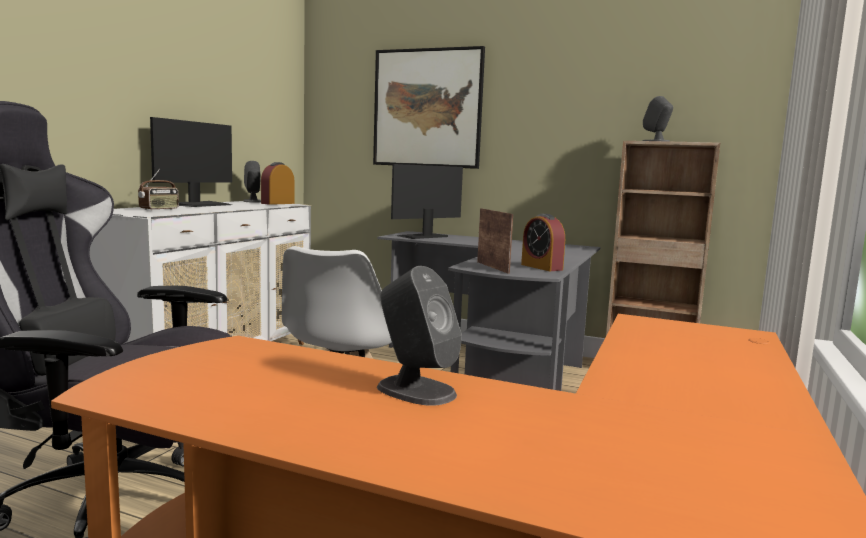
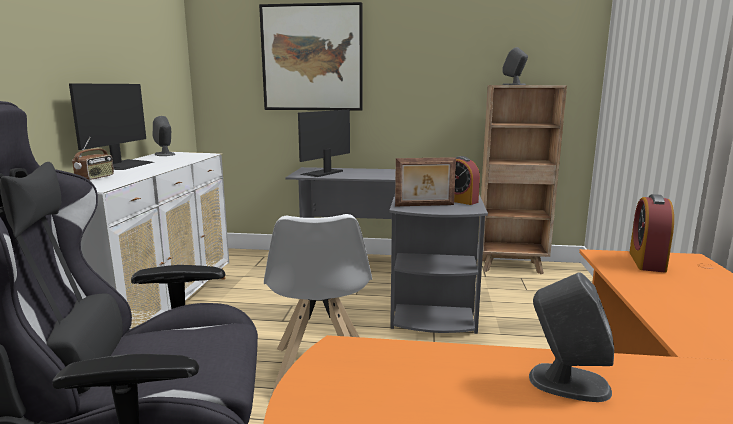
camera: 15 degrees left, 5 degrees up
(277, 203) = (191, 155): alarm clock -> alarm clock (647, 261)
(493, 267) = (424, 205): picture frame -> picture frame turned 120 degrees clockwise

